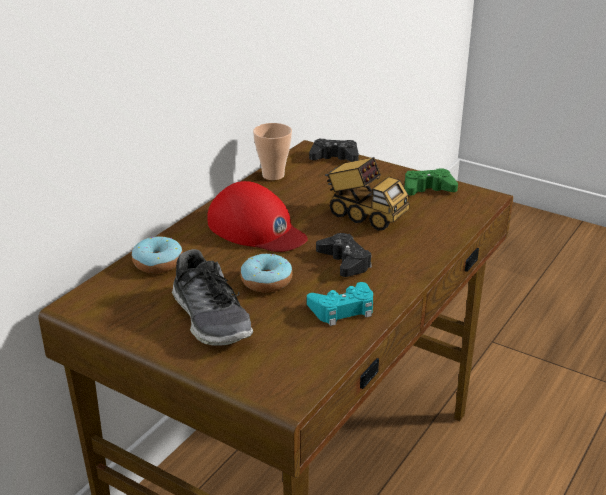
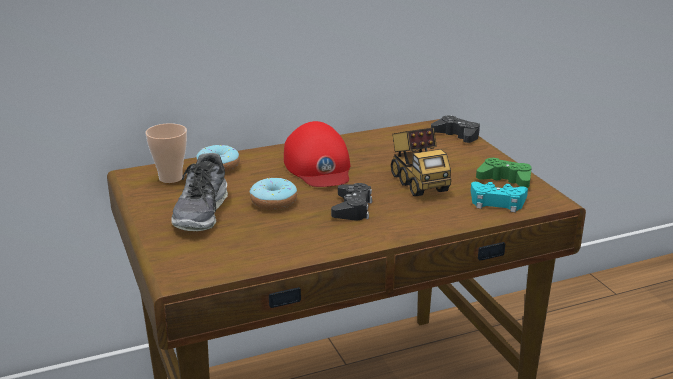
camera: 35 degrees right, 5 degrees down
(273, 175) = (386, 135): cup -> cup (170, 178)
(342, 309) = (301, 239): turquoise game controller -> turquoise game controller (497, 202)

